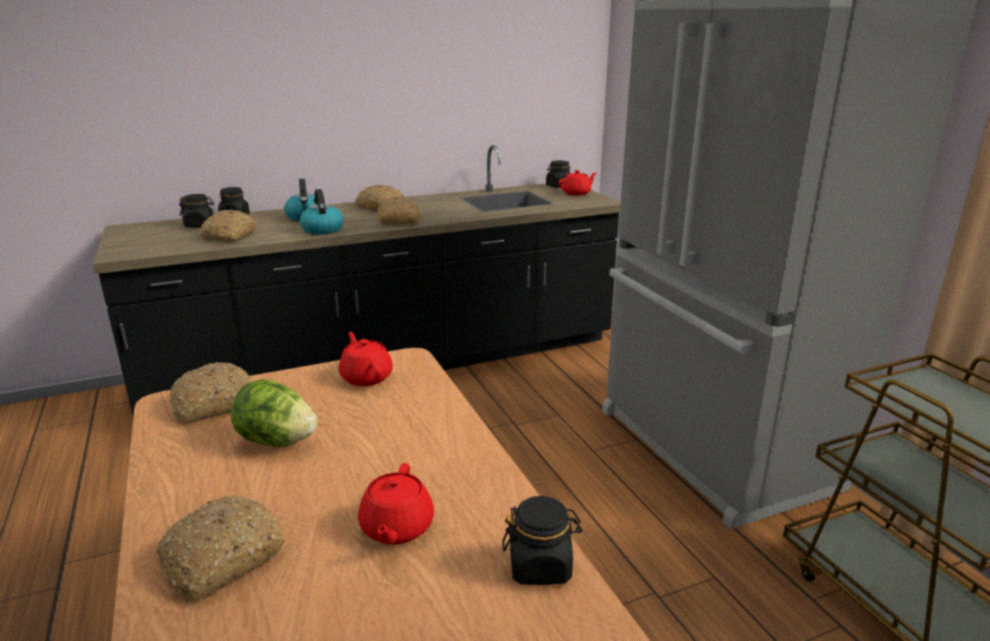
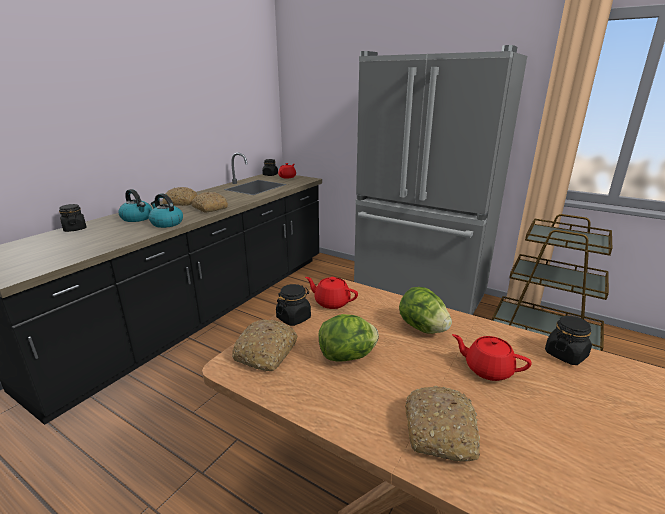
camera: 35 degrees left, 0 degrees up
(200, 225) = (52, 240): black jar -> black jar (294, 318)
(230, 235) = (97, 241): bread -> none
(396, 528) = (487, 369): red teapot -> red teapot turned 150 degrees clockwise
(412, 447) = (422, 328): none -> lettuce

